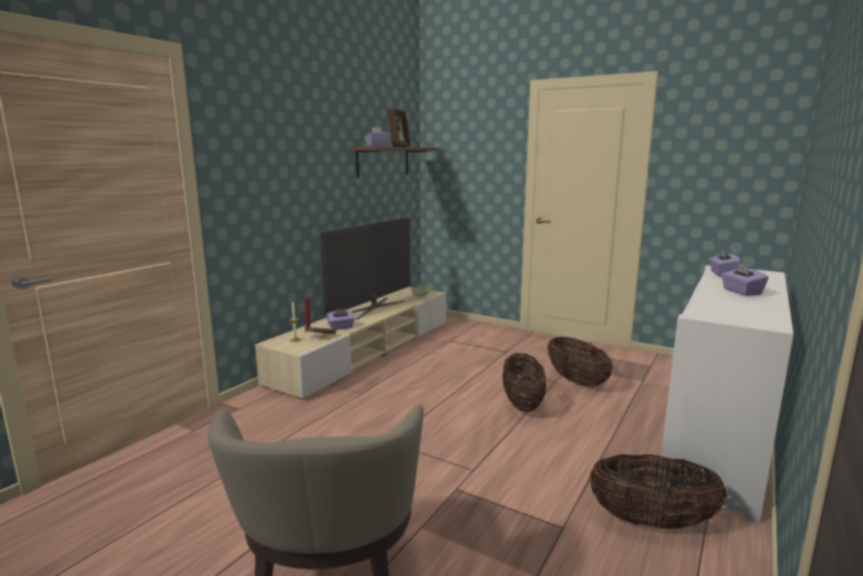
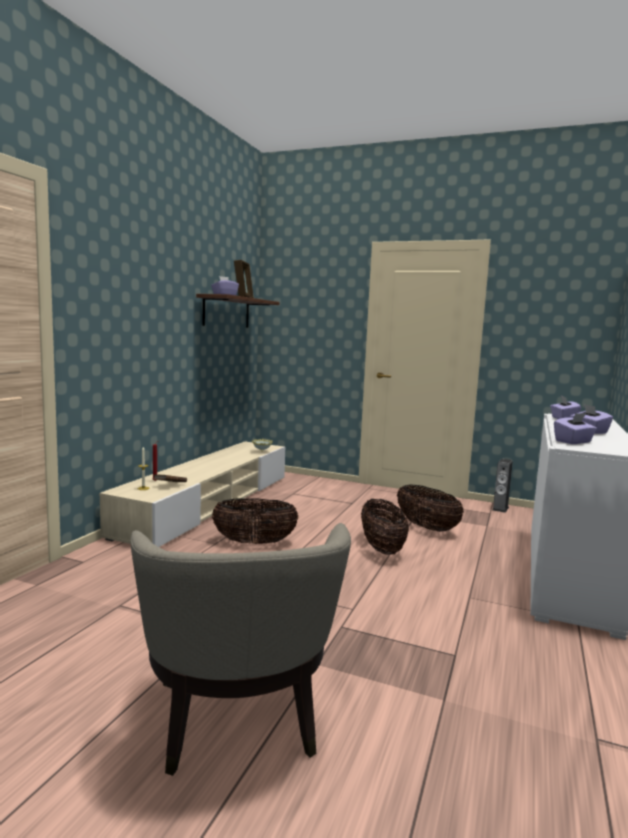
camera: 10 degrees left, 5 degrees down
(341, 327) = (188, 476): purple tissue box -> purple tissue box (573, 442)
(372, 308) = (215, 459): television -> none
(651, 521) = (533, 644): basket -> basket (254, 542)
(664, 361) = (500, 508): none -> speaker

